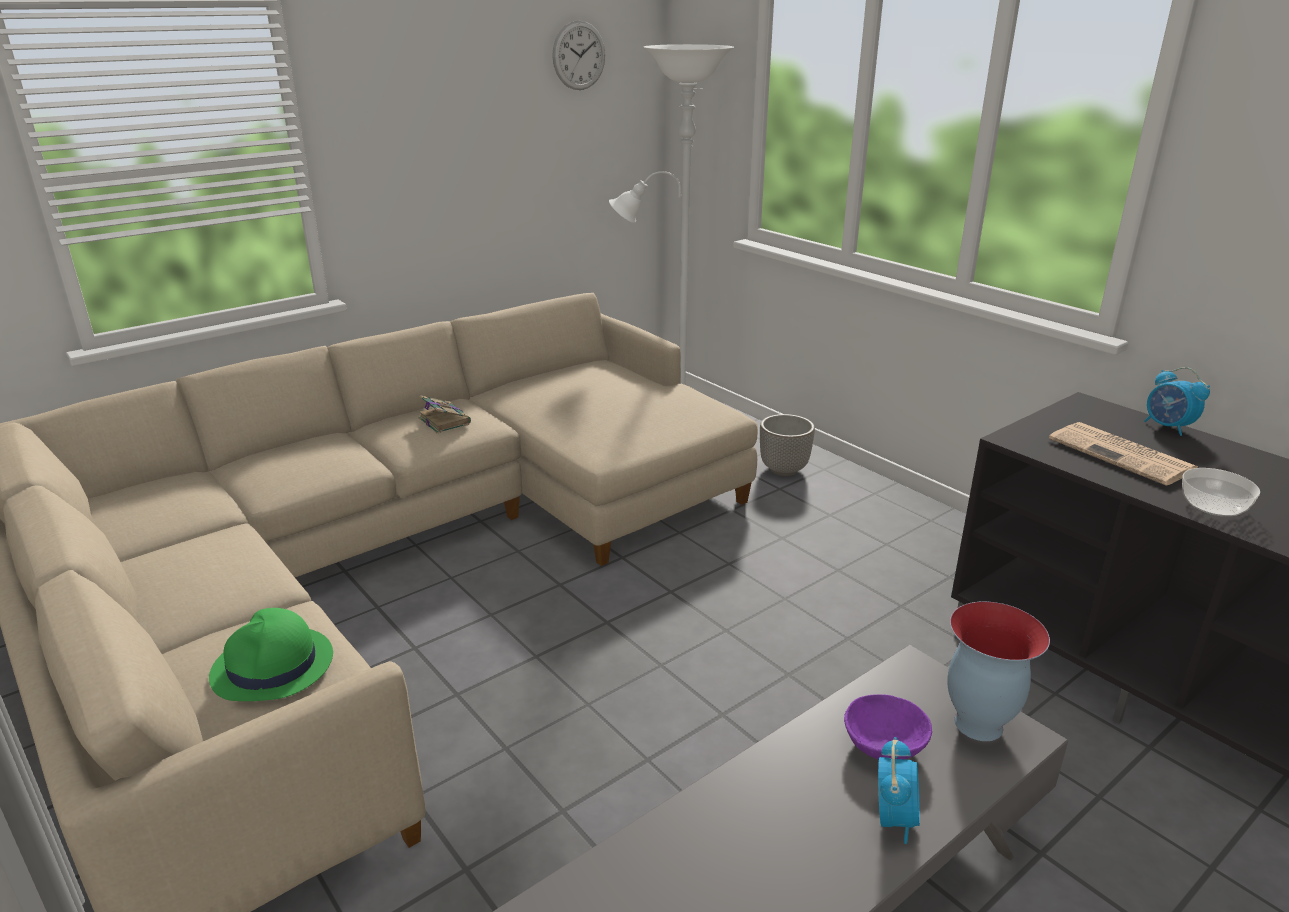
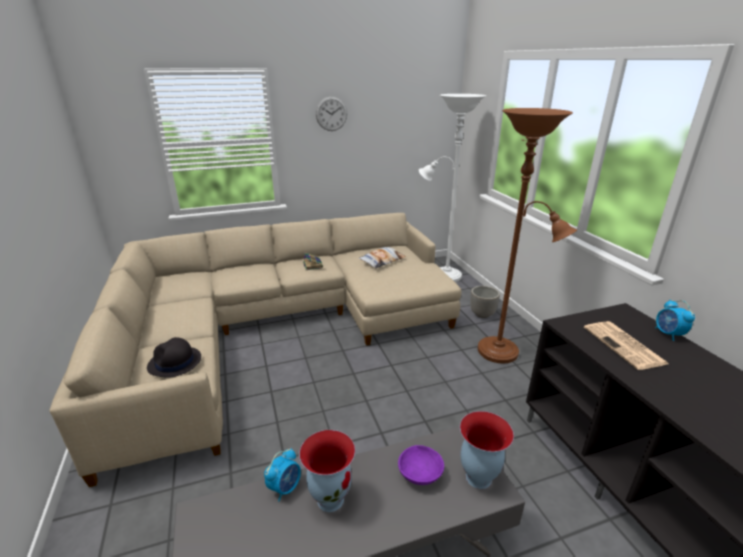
camera: 20 degrees right, 0 degrees up
(273, 667) = (174, 363): green hat -> black hat
(579, 55) = (413, 98): wall clock -> wall clock (331, 114)
(584, 392) = (382, 260): none -> pillow
(758, 830) = (330, 498): none -> vase
(855, 529) = (503, 353): none -> brown floor lamp
(894, 818) = (400, 514): alarm clock -> alarm clock (285, 487)
(1212, 506) = (659, 389): bowl -> none

